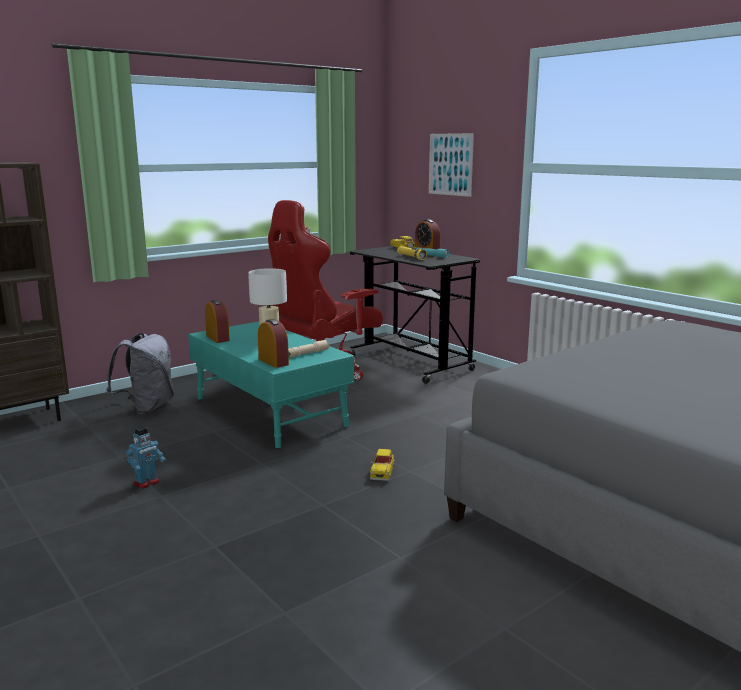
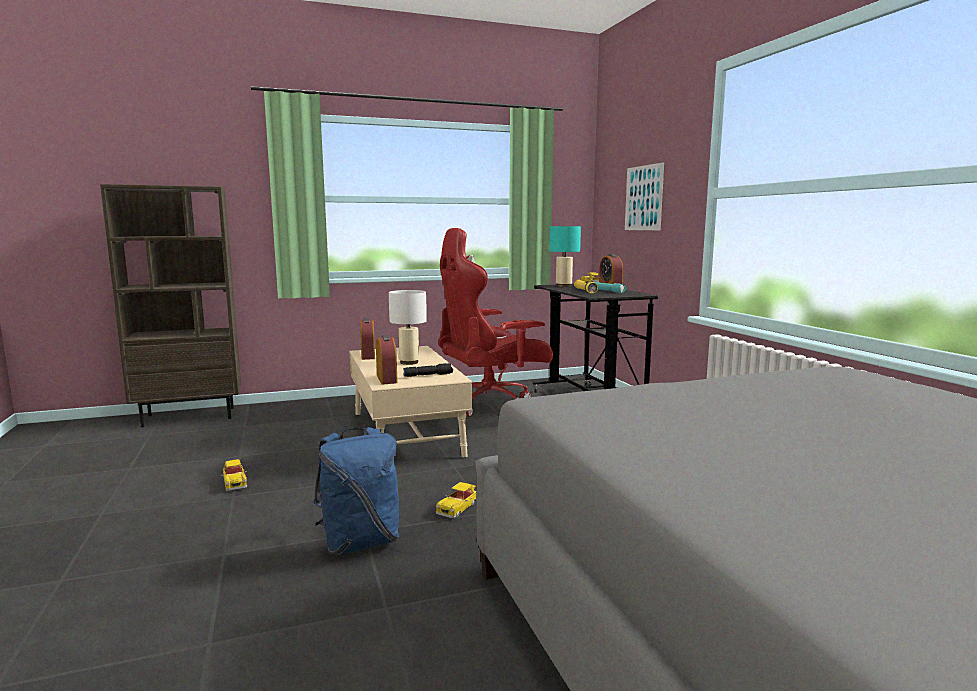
camera: 20 degrees right, 5 degrees down
(146, 483) = (234, 482): toy robot -> toy car
(147, 407) = (307, 416): grey backpack -> none
(268, 412) = (405, 433): turquoise coffee table -> beige coffee table
(307, 353) = (428, 375): beige flashlight -> black flashlight
(328, 514) = (360, 542): none -> blue backpack
(380, 251) = (563, 286): none -> turquoise table lamp

